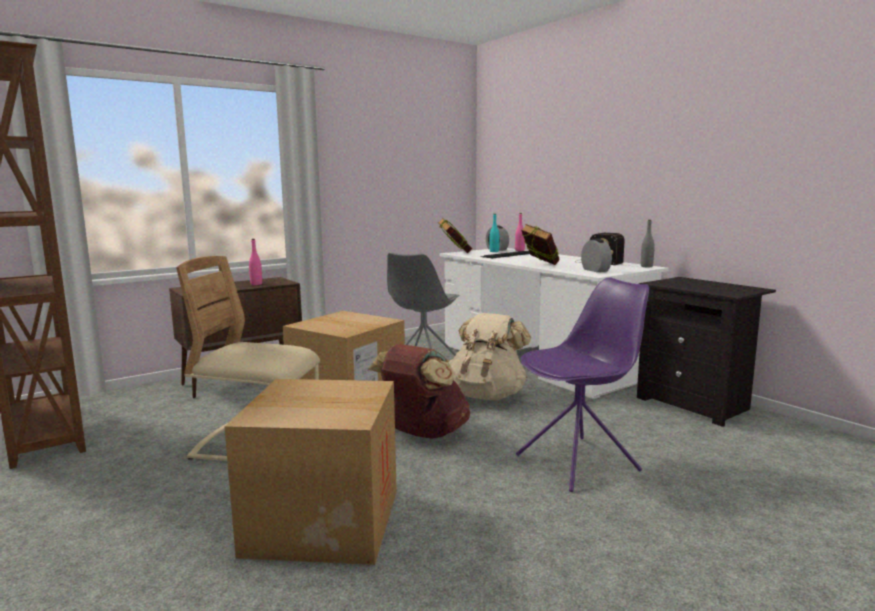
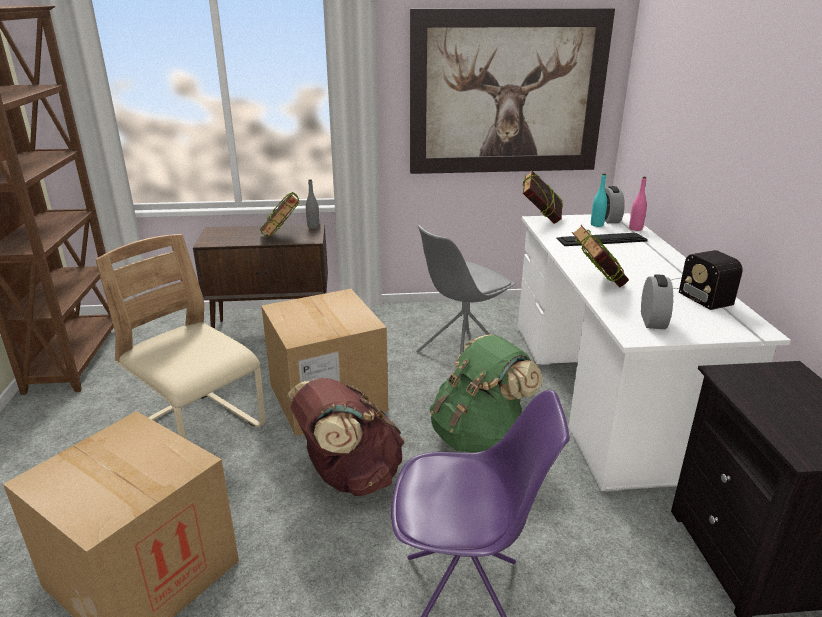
camera: 30 degrees right, 15 degrees up
(256, 284) = (281, 236): pink bottle -> book
(404, 170) = (507, 93): none -> picture
(487, 396) = (479, 436): beige backpack -> green backpack
(646, 266) = (755, 327): grey bottle -> grey bottle (313, 227)

